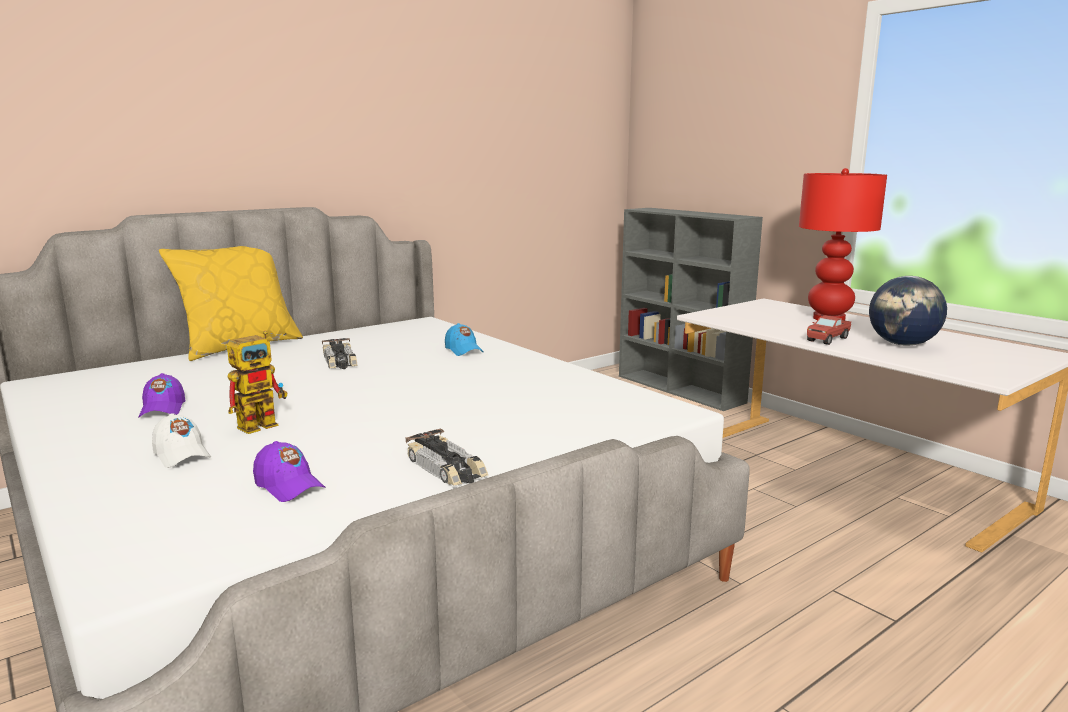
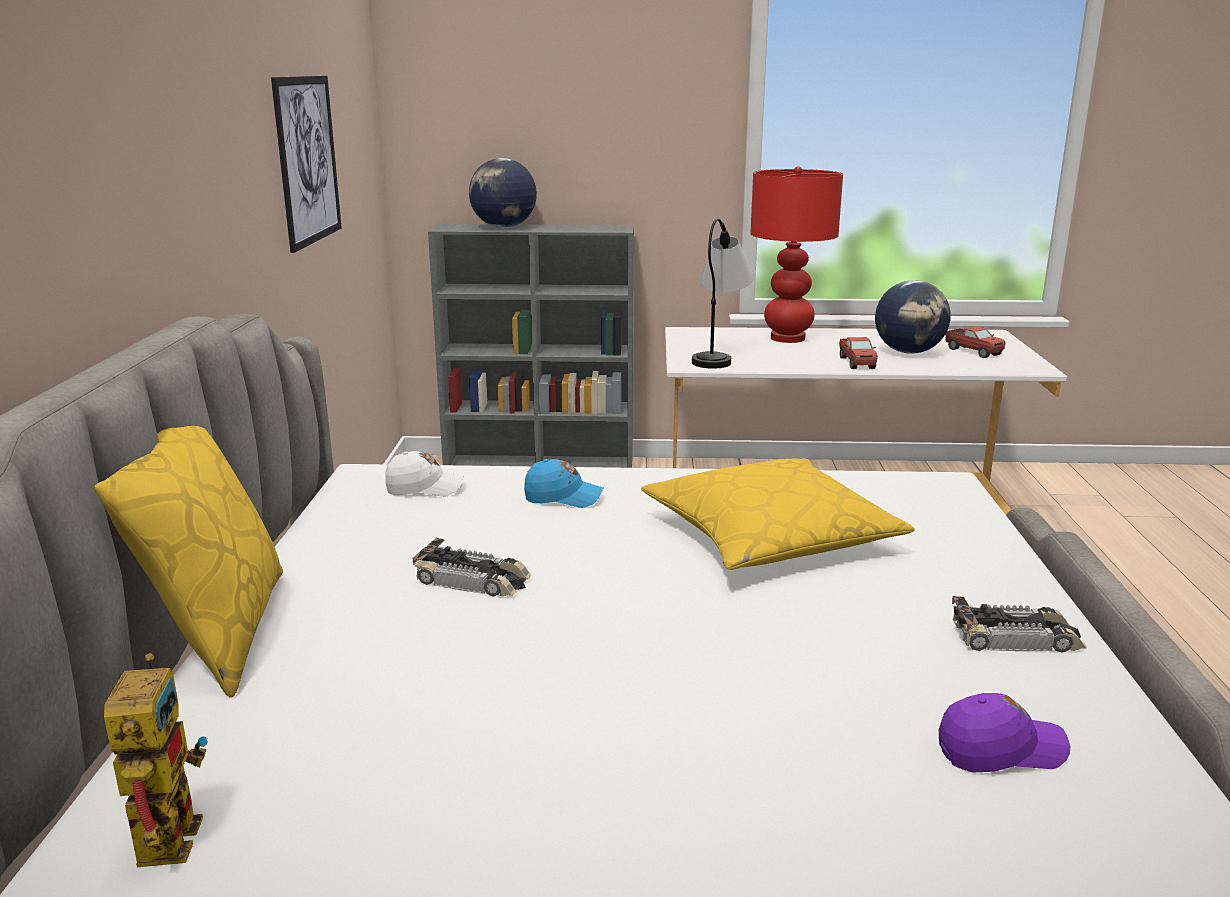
camera: 50 degrees left, 5 degrees up
(163, 409) = (513, 783): purple cap -> none
(181, 455) = (788, 810): white cap -> white cap (425, 488)
(263, 423) = (712, 710): toy robot -> toy robot (167, 830)
(494, 392) = (770, 536): none -> yellow pillow
(503, 151) = (308, 160): none -> picture
(673, 211) = (504, 227): none -> globe
(739, 316) = (720, 356): none -> table lamp
(969, 357) = (973, 352): none -> toy truck

